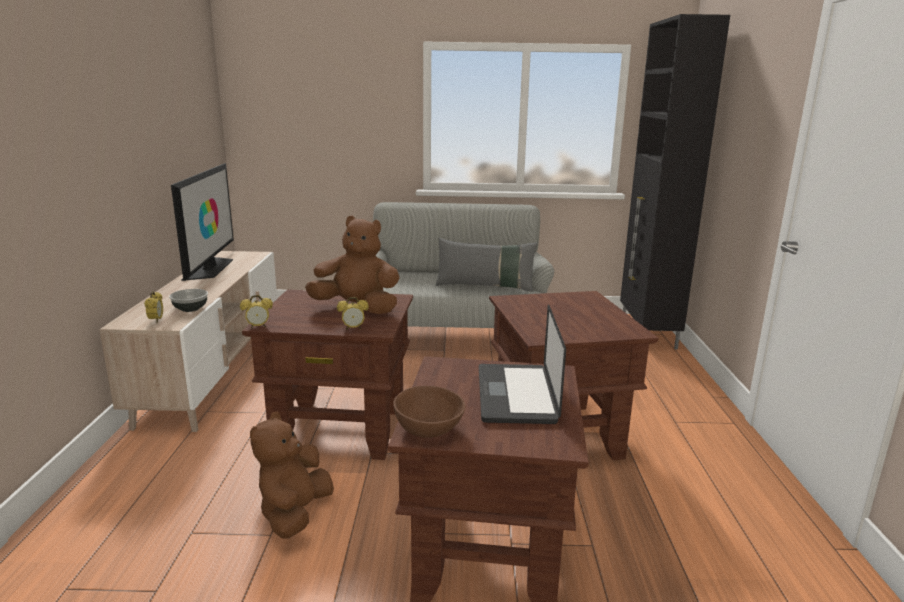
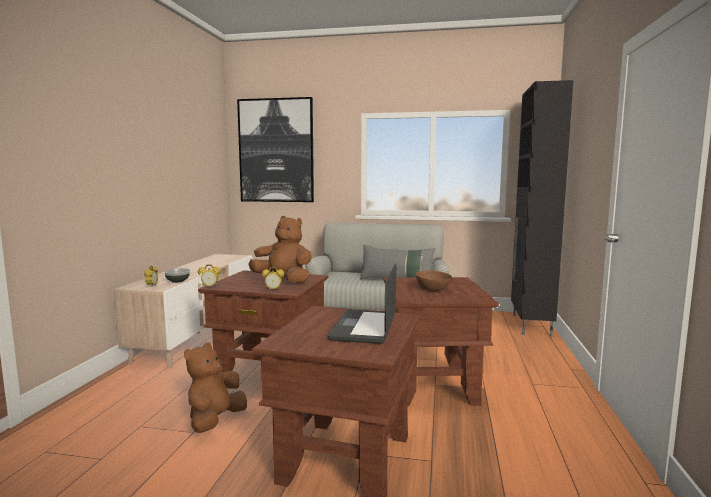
camera: 10 degrees right, 10 degrees down
(210, 268) = (204, 262): television -> none
(296, 94) = (276, 151): none -> picture
(427, 428) = (286, 341): brown bowl -> brown bowl (432, 289)

